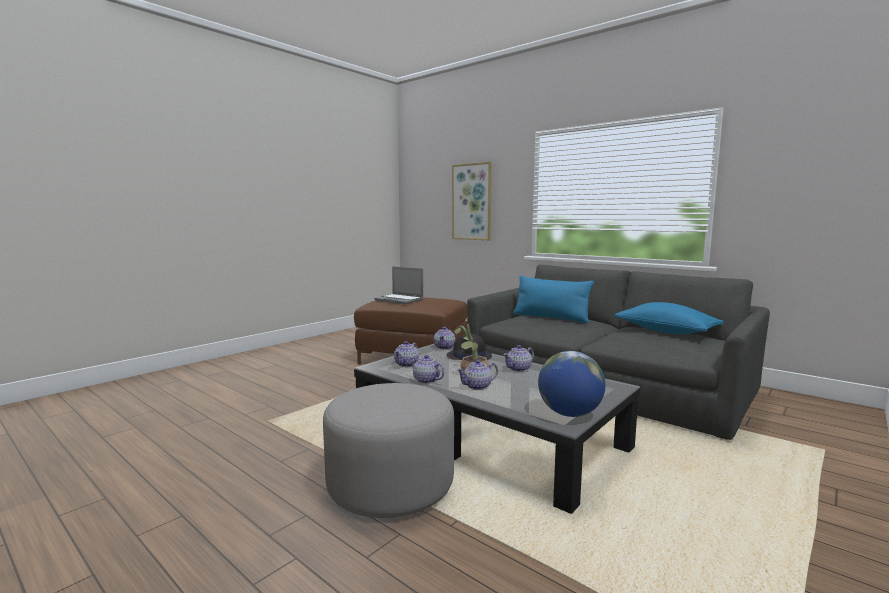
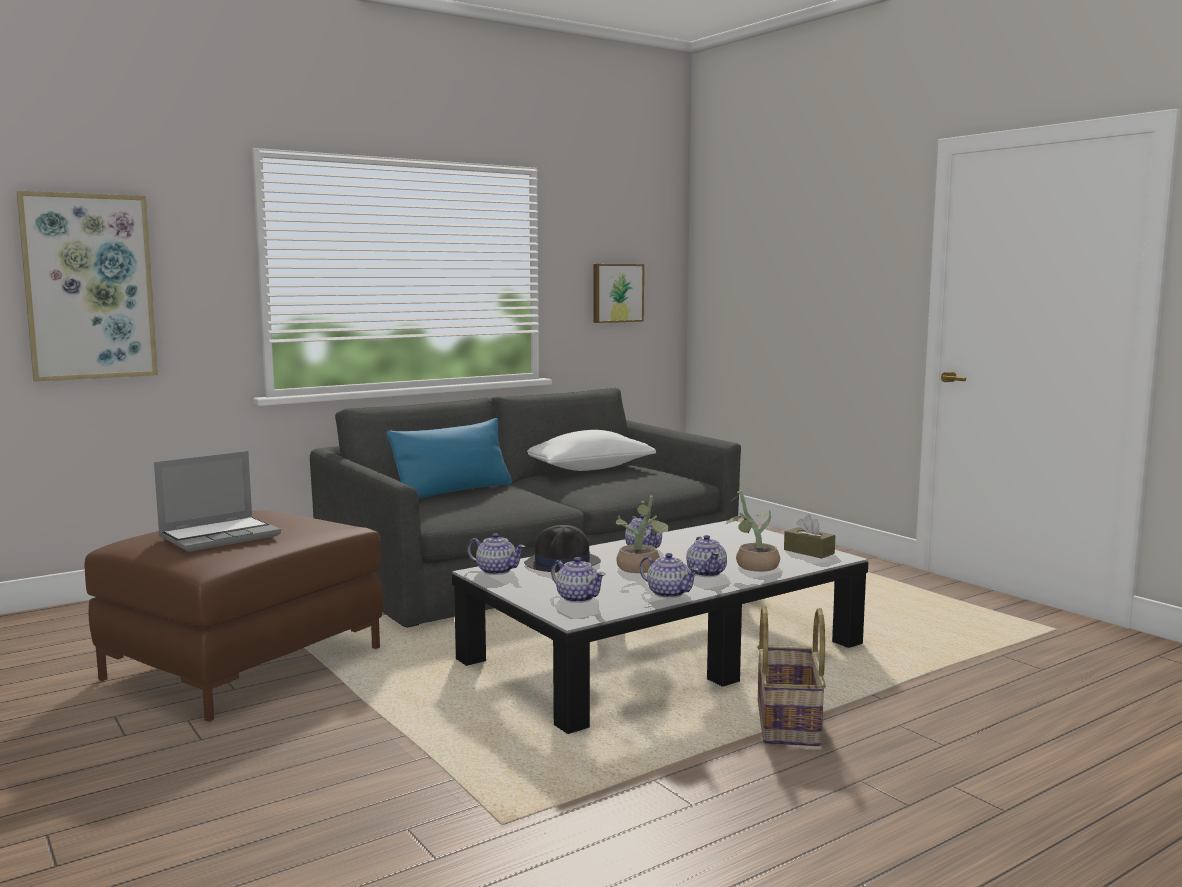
camera: 75 degrees left, 0 degrees up
(390, 485) = (789, 722): grey ottoman -> basket
(426, 380) = (668, 593): teapot -> teapot turned 105 degrees counterclockwise
(507, 397) = (751, 566): none -> potted plant
(569, 414) = (809, 552): globe -> brown tissue box
(666, 331) = (589, 469): blue pillow -> white pillow
(805, 202) = (616, 293): none -> picture

